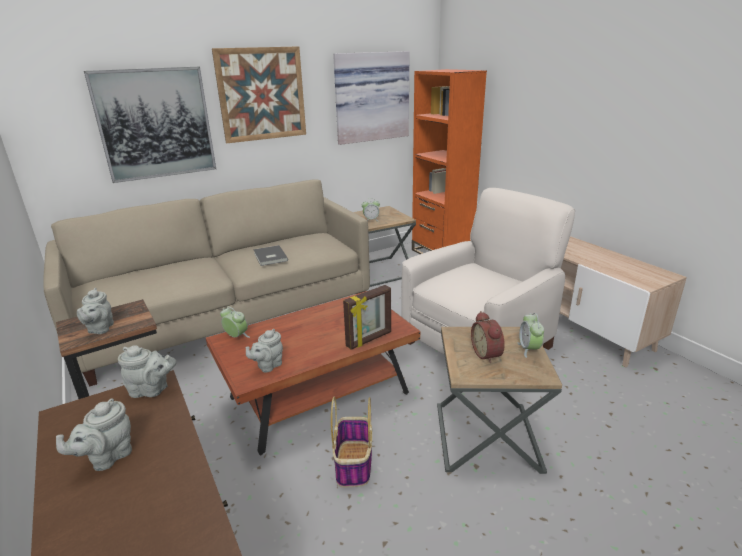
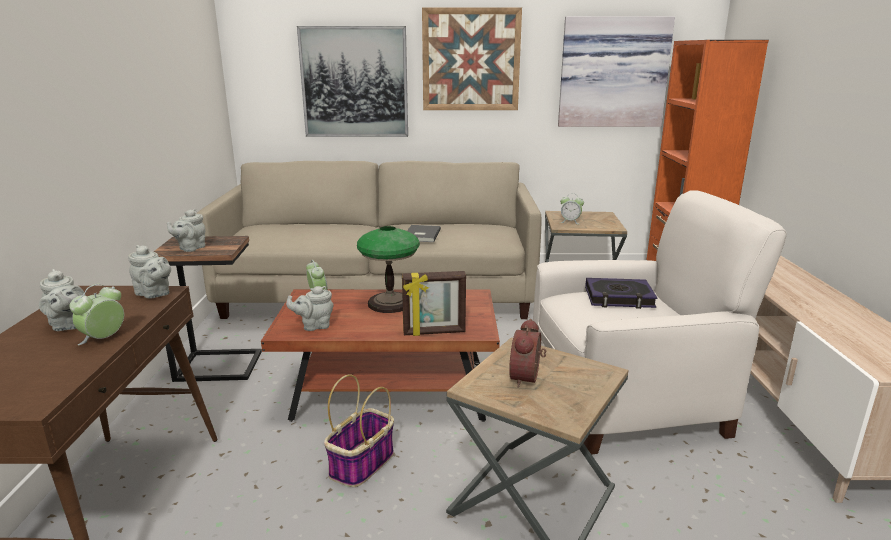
camera: 30 degrees right, 5 degrees down
(107, 457) = (67, 325): grey teapot -> grey teapot turned 105 degrees counterclockwise
(306, 325) = (390, 303): none -> table lamp
(466, 274) = (619, 298): none -> book
(529, 349) = (587, 389): alarm clock -> alarm clock (104, 339)

